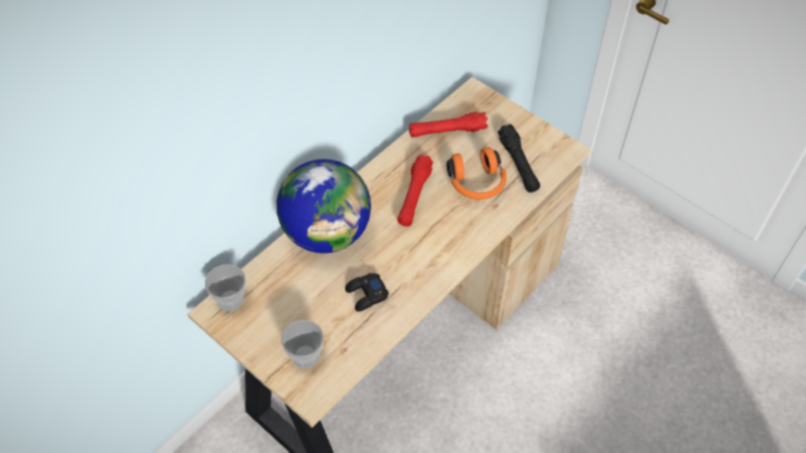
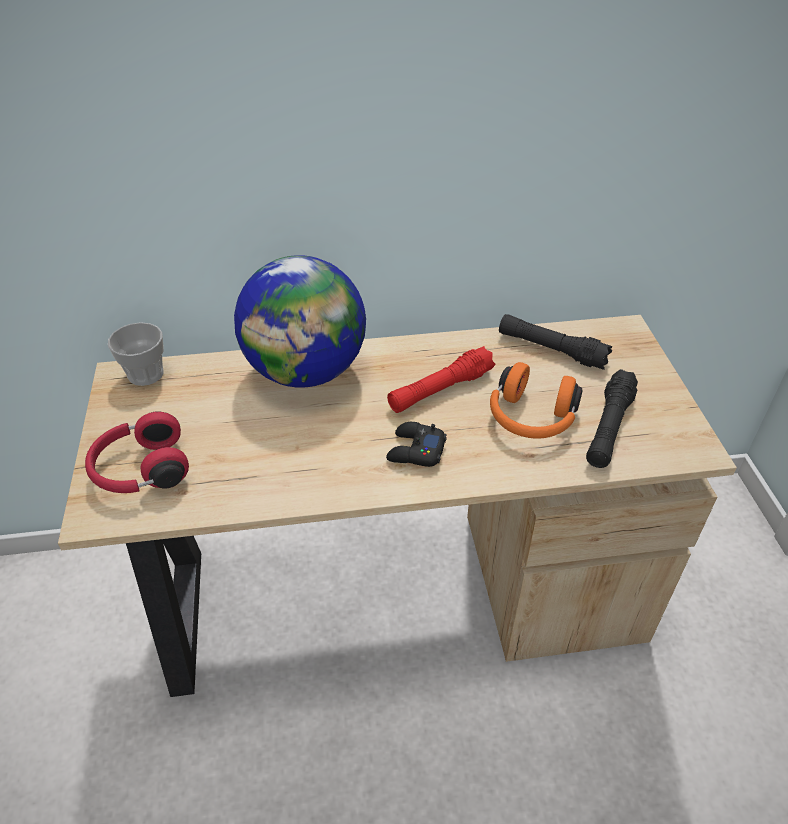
camera: 40 degrees right, 10 degrees down
(305, 355) = (140, 470): cup -> red headphones
(366, 295) = (273, 453): black game controller -> black game controller (415, 451)
(447, 131) = (551, 350): red flashlight -> black flashlight

